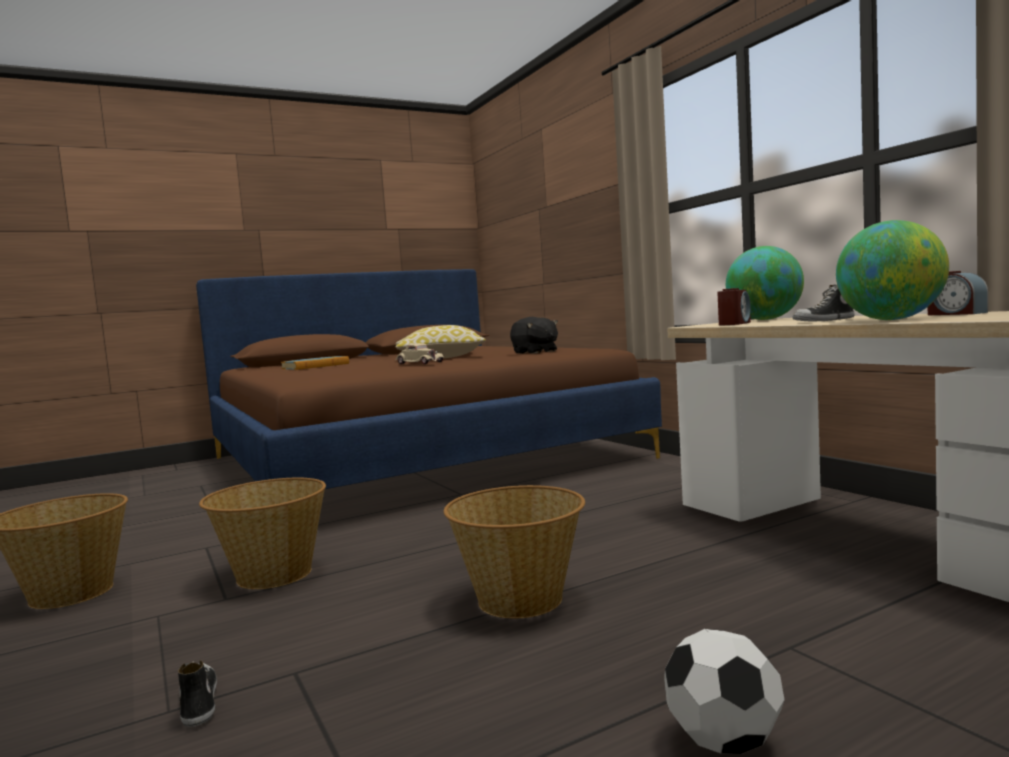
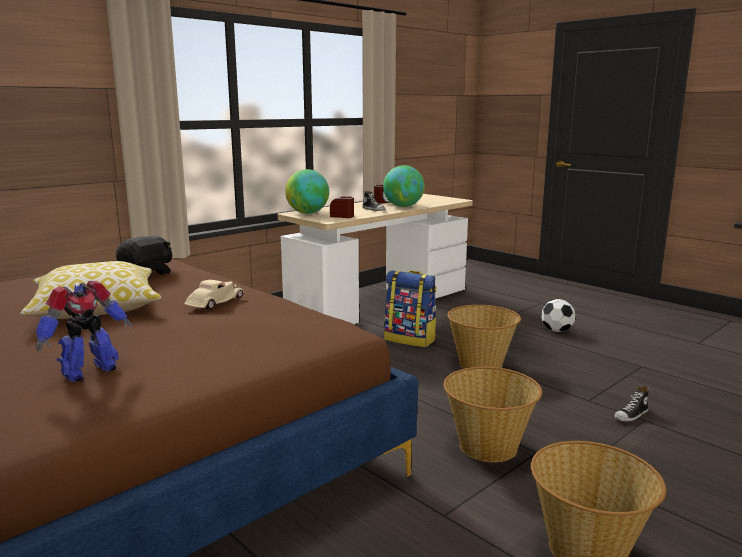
camera: 105 degrees left, 10 degrees up
(315, 366) = (88, 371): book -> toy robot
(658, 556) = (410, 339): none -> backpack

